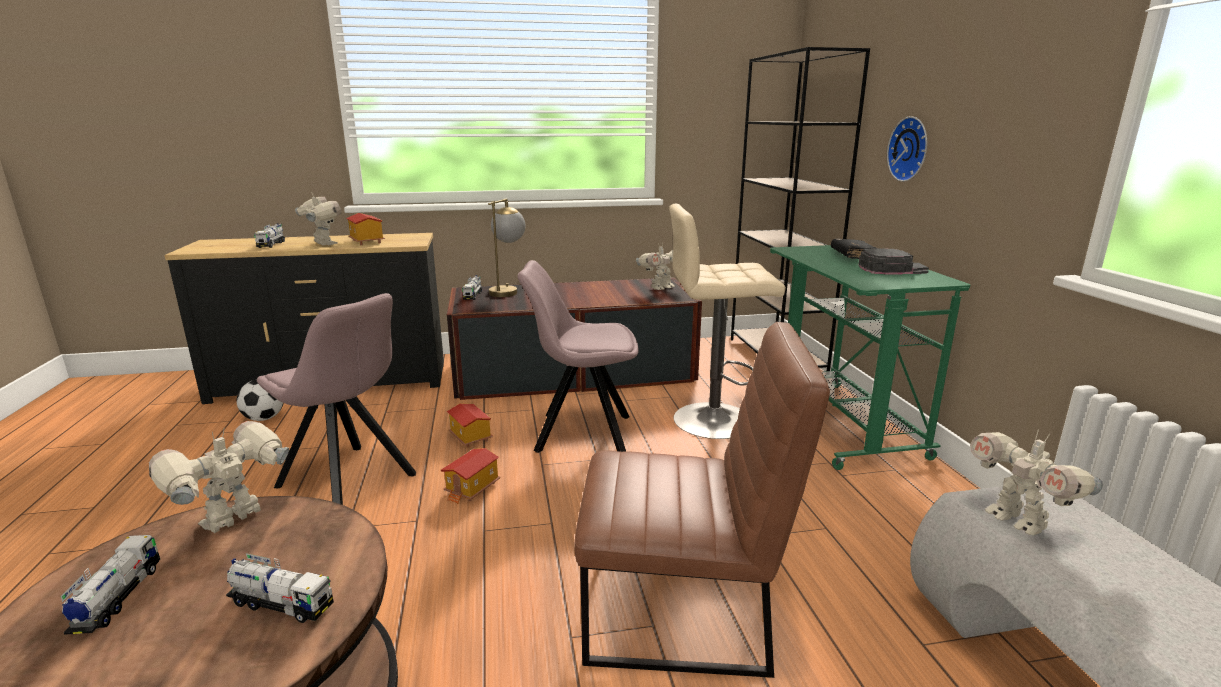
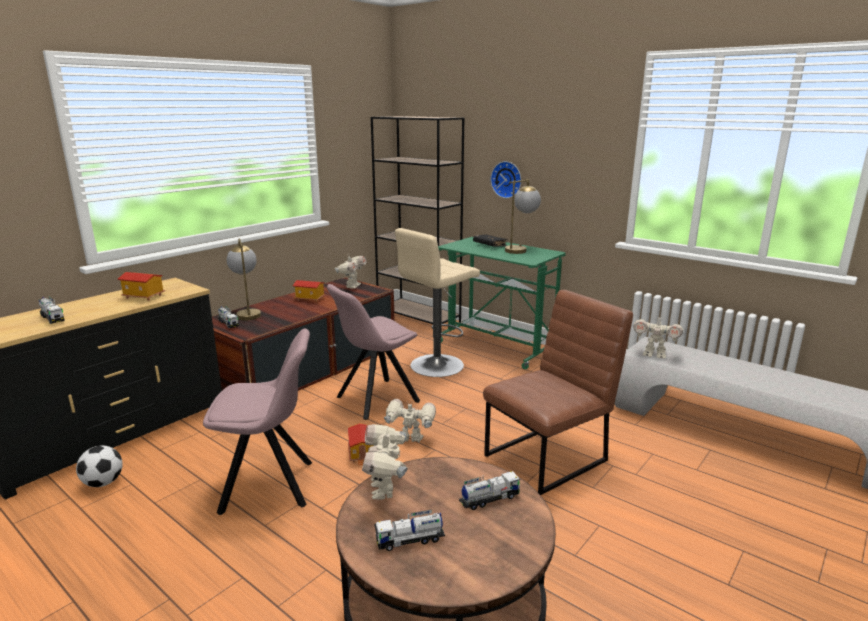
camera: 40 degrees left, 0 degrees up
(117, 598) = (410, 540): toy truck -> toy truck turned 60 degrees counterclockwise
(323, 244) = (108, 307): toy robot -> toy robot (410, 440)
(469, 437) = (307, 428): toy house -> toy house (309, 299)
(892, 269) = (520, 249): black cap -> table lamp

